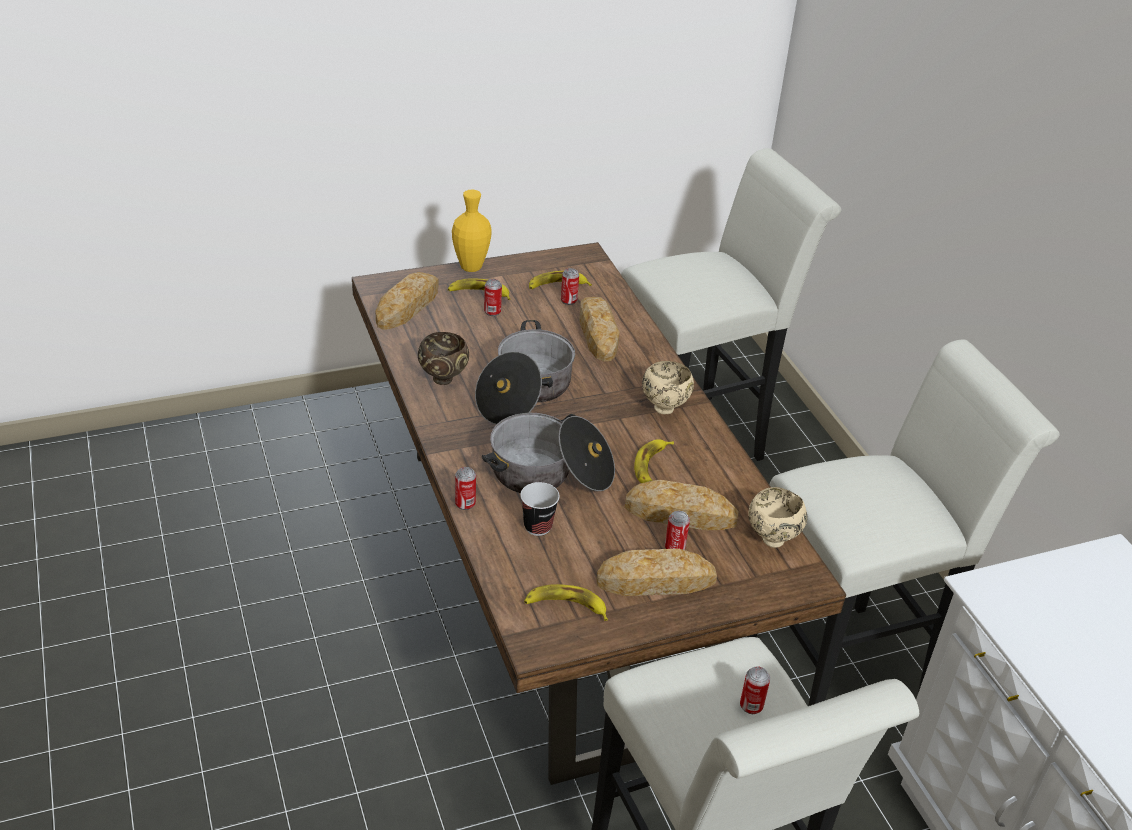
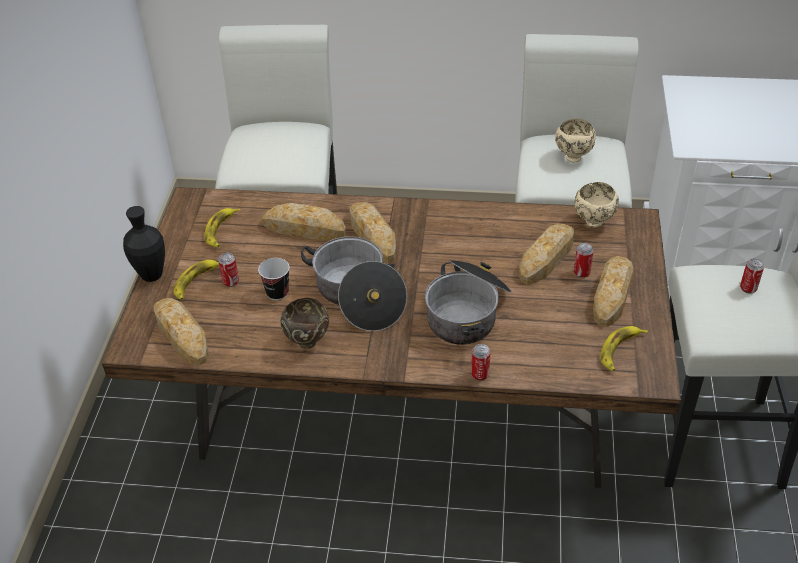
camera: 60 degrees left, 5 degrees up
(471, 267) = (151, 275): yellow vase -> black vase
(538, 526) = (526, 339): cup -> cup (277, 293)
(569, 301) = (248, 230): can -> none
(620, 379) = (372, 236): none -> bread
(652, 467) = (488, 254): banana -> none
(665, 408) = (423, 224): beige bowl -> beige bowl (573, 157)

